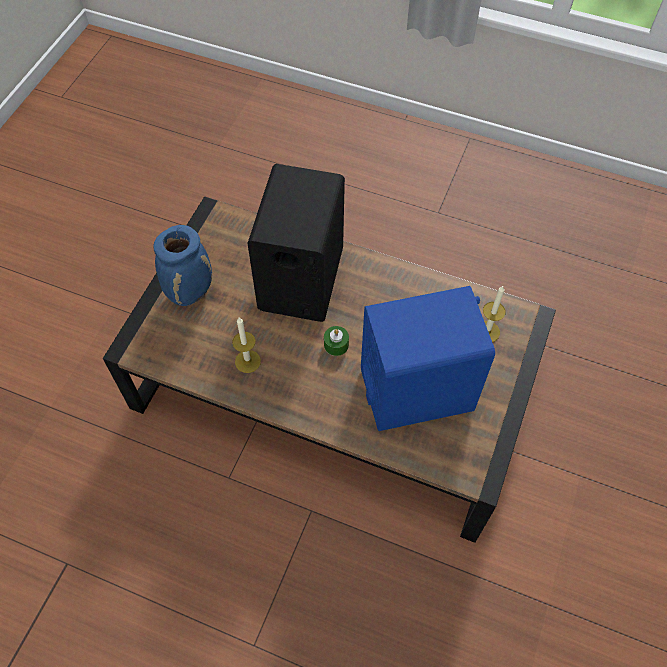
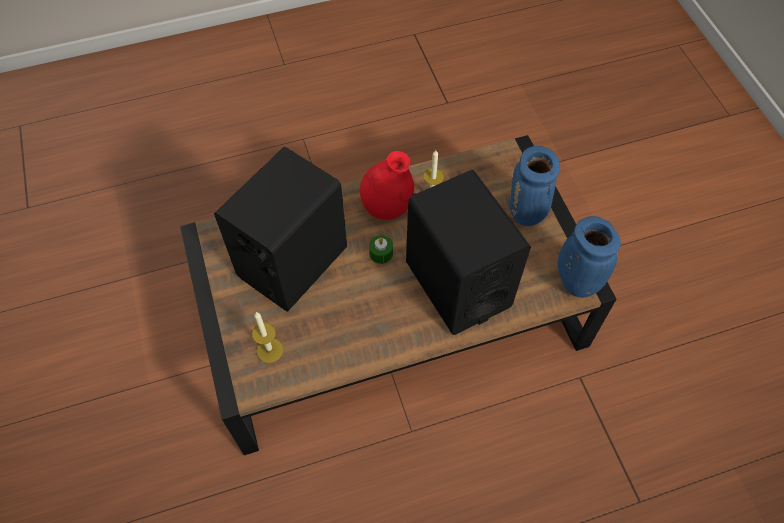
camera: 140 degrees right, 0 degrees up
(216, 223) = (575, 281): none -> blue vase
(293, 380) = (387, 207): none -> red vase
(417, 390) = (292, 263): blue speaker -> black speaker

